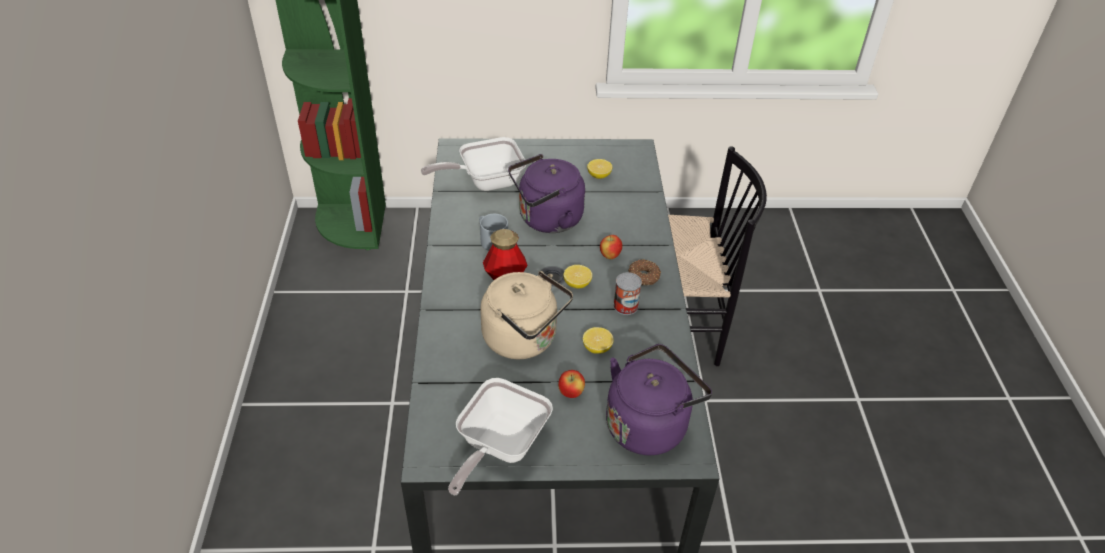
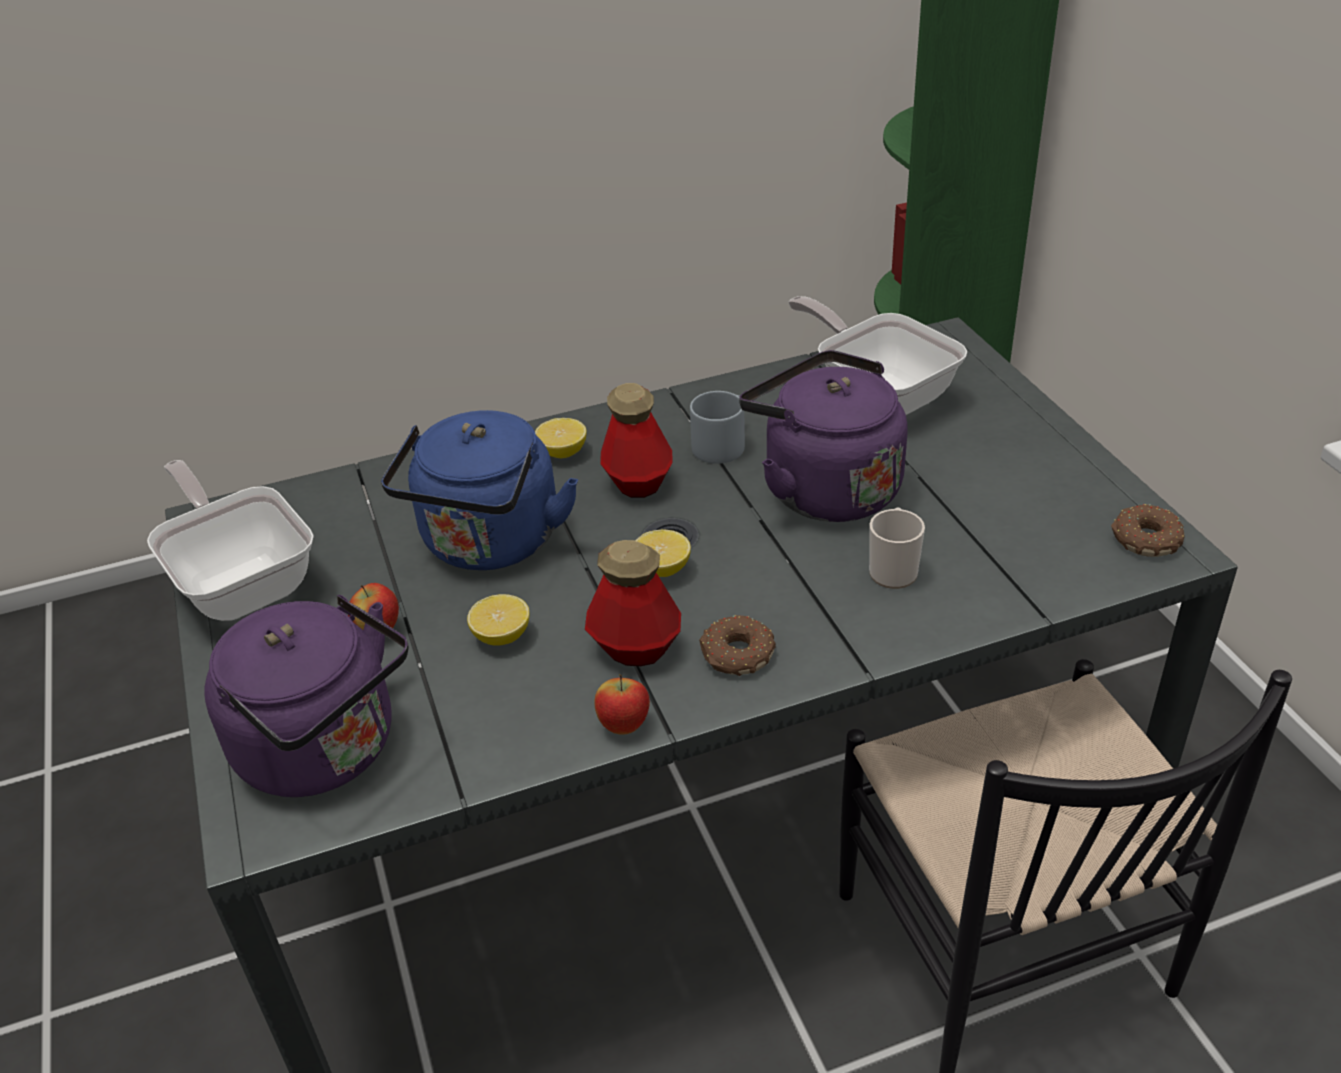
camera: 75 degrees right, 5 degrees down
(498, 447) = (242, 581): frying pan -> frying pan turned 45 degrees clockwise
(524, 339) = (489, 545): beige kettle -> blue kettle
(599, 176) = (1020, 518): lemon -> lemon (562, 453)
(610, 256) = (772, 593): apple -> apple (624, 726)
(612, 218) = (893, 569): none -> mug
(625, 306) = (635, 648): can -> bottle
(628, 152) = (1144, 539): none -> donut

